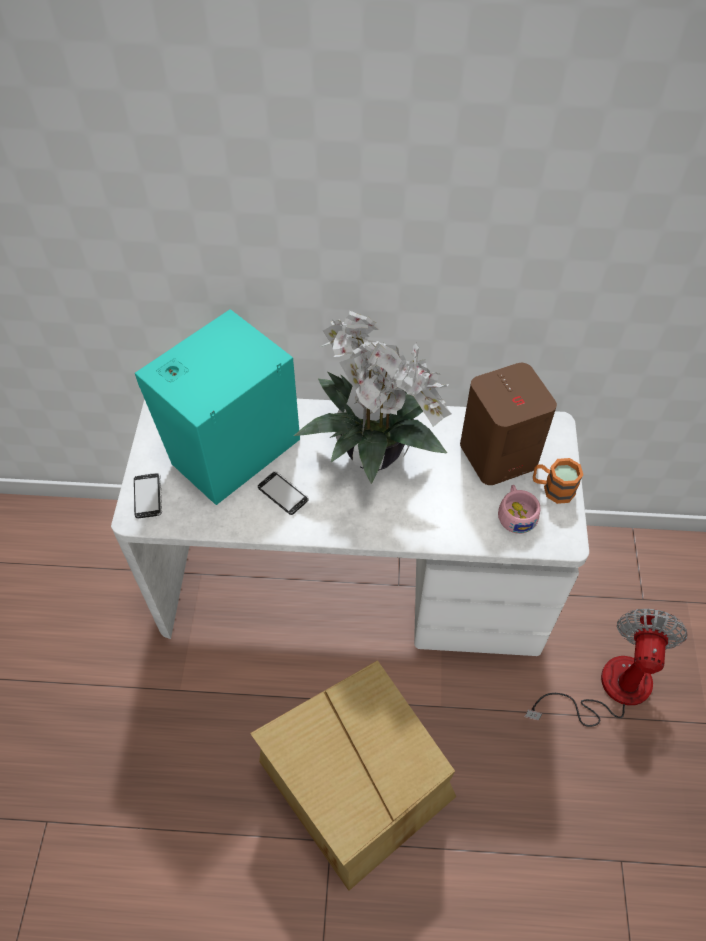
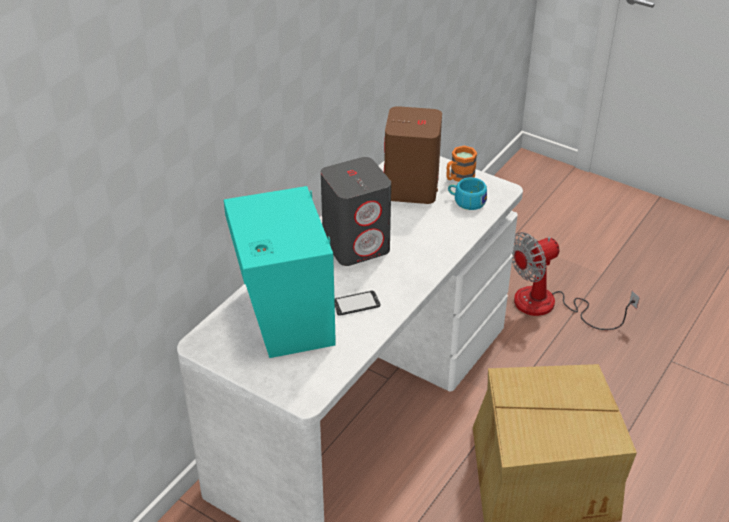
camera: 60 degrees left, 15 degrees down
(148, 496) = (291, 383): phone -> none
(371, 452) = (356, 245): potted plant -> grey speaker
(515, 514) = (466, 201): pink cup -> turquoise cup
(609, 688) = (549, 306): fan -> fan turned 75 degrees counterclockwise

